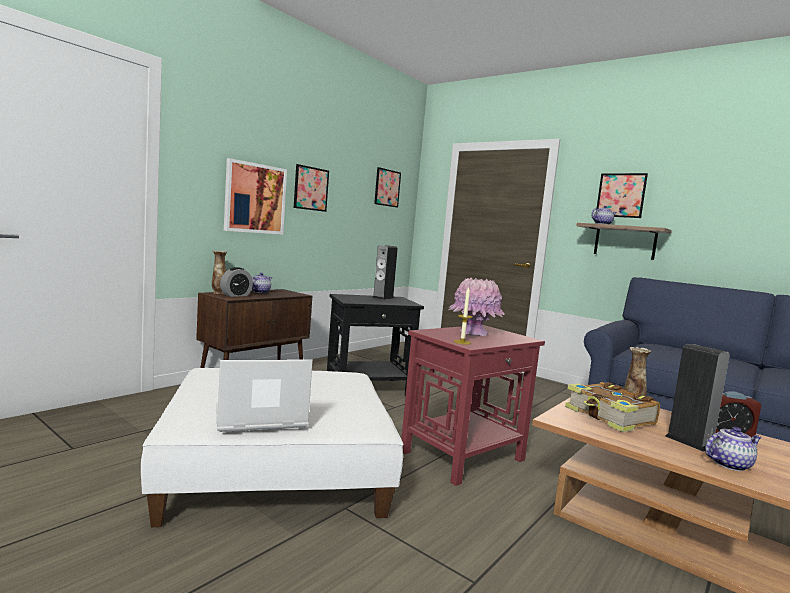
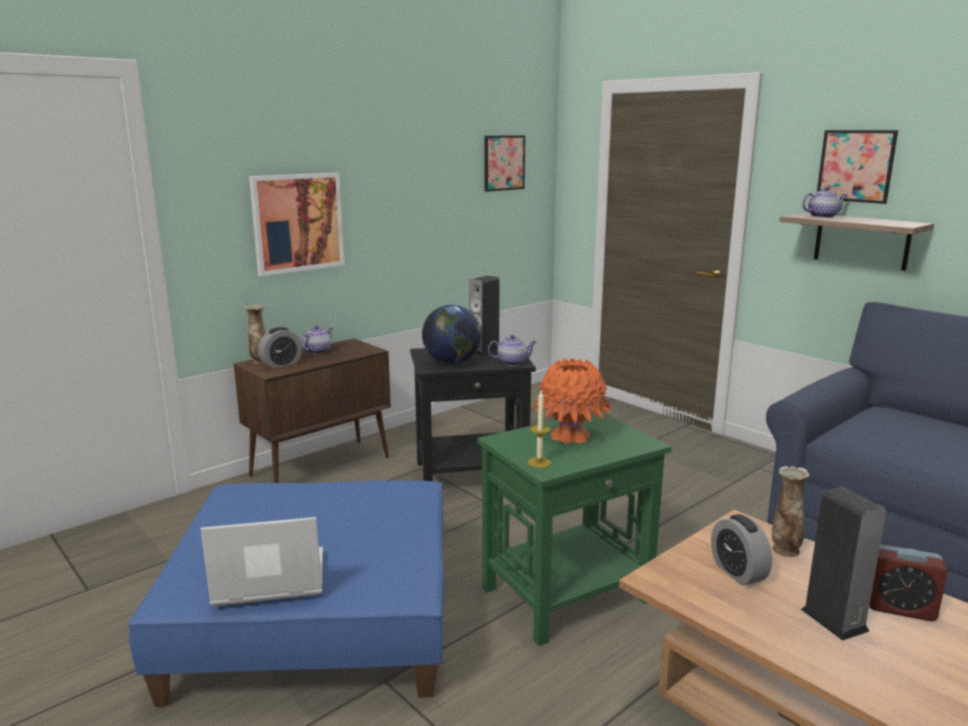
camera: 10 degrees right, 10 degrees up
(276, 469) = (315, 619): white ottoman -> blue ottoman
(311, 188) = (380, 190): picture -> none
(364, 300) = (452, 362): none -> globe
(463, 456) = (567, 595): red side table -> green side table
(473, 333) = (570, 436): pink vase -> orange vase
(610, 417) = (738, 572): book -> alarm clock
(729, 464) = (867, 666): teapot -> teapot (512, 362)

